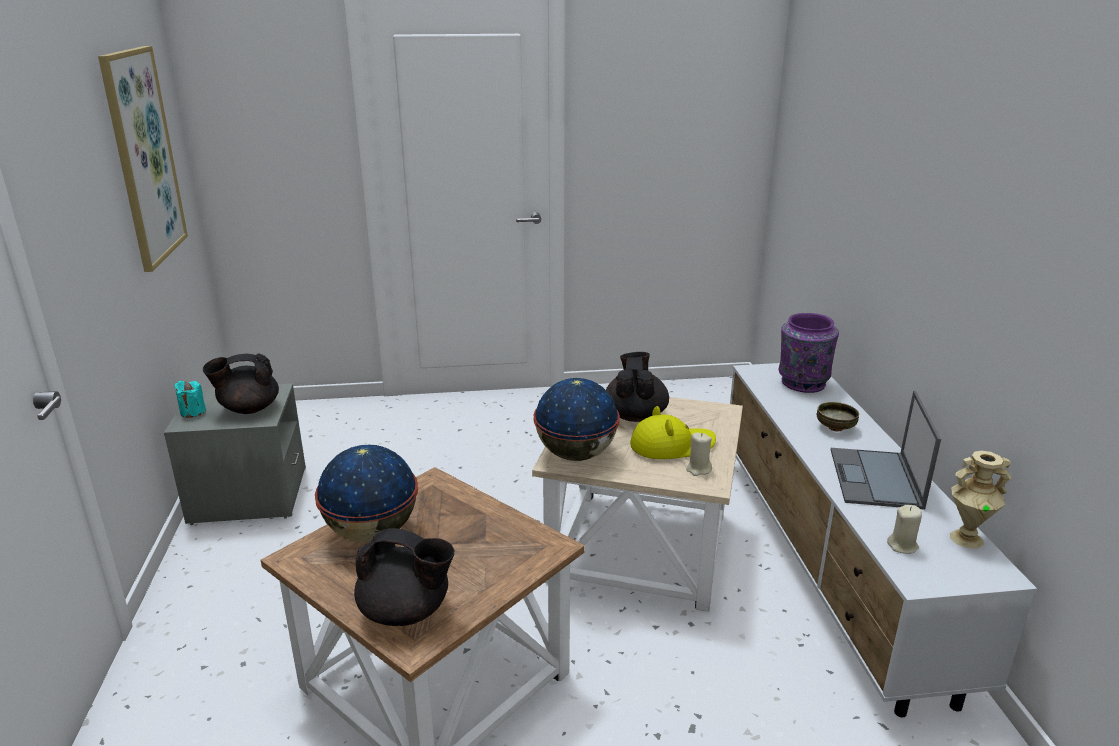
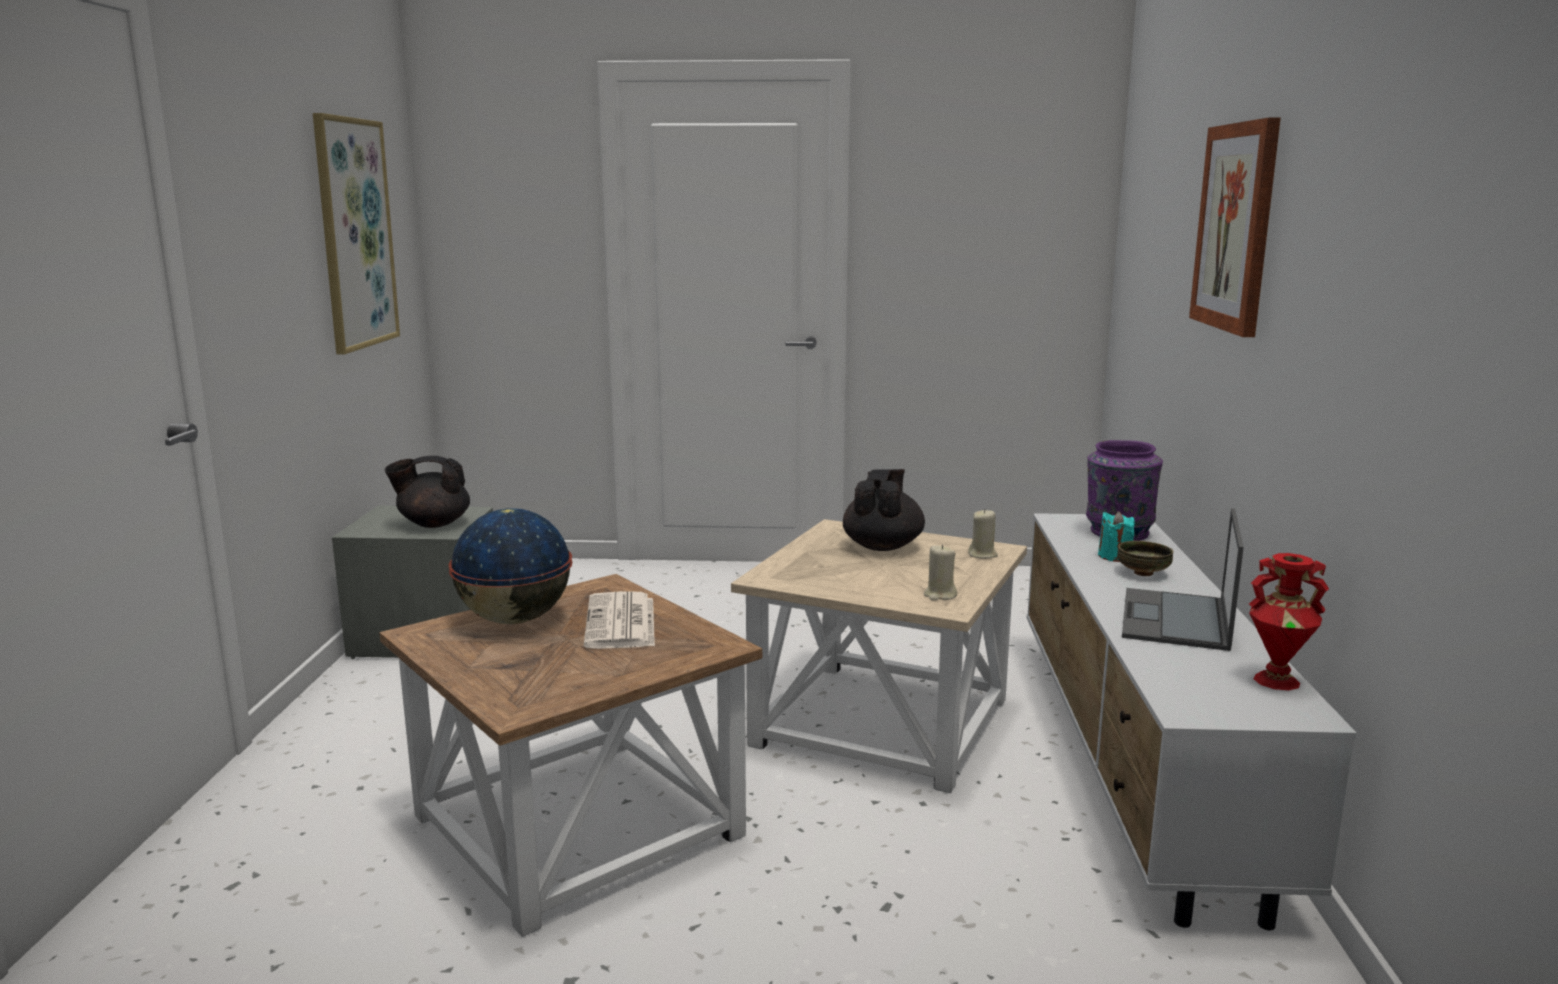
camera: 10 degrees right, 10 degrees down
(193, 412) = (371, 523): turquoise candle -> turquoise candle (1114, 556)
(406, 611) = (521, 684): black teapot -> none
(462, 527) = (621, 623): none -> newspaper
(576, 455) = (791, 574): globe -> none
(671, 445) = (915, 574): yellow hat -> none
(902, 546) = (1182, 680): beige candle -> beige candle (982, 555)
(914, 163) = (1236, 227): none -> picture
(966, 538) = (1276, 680): beige vase -> red vase

